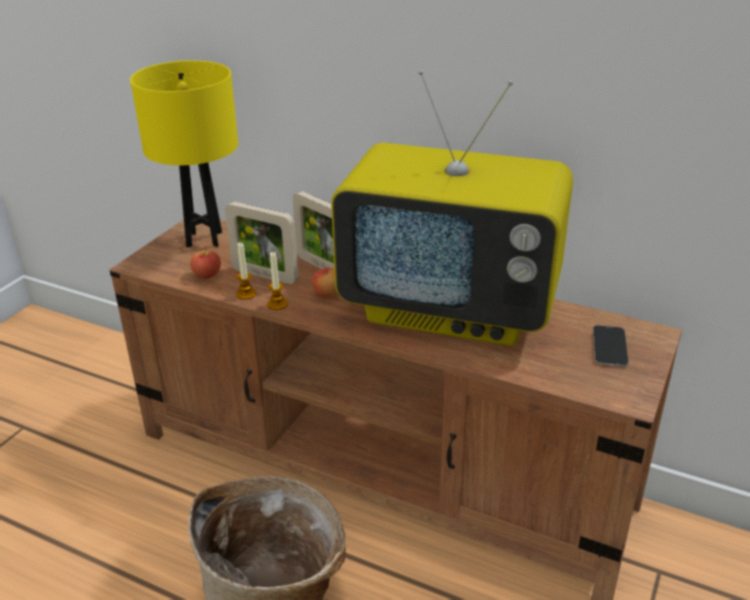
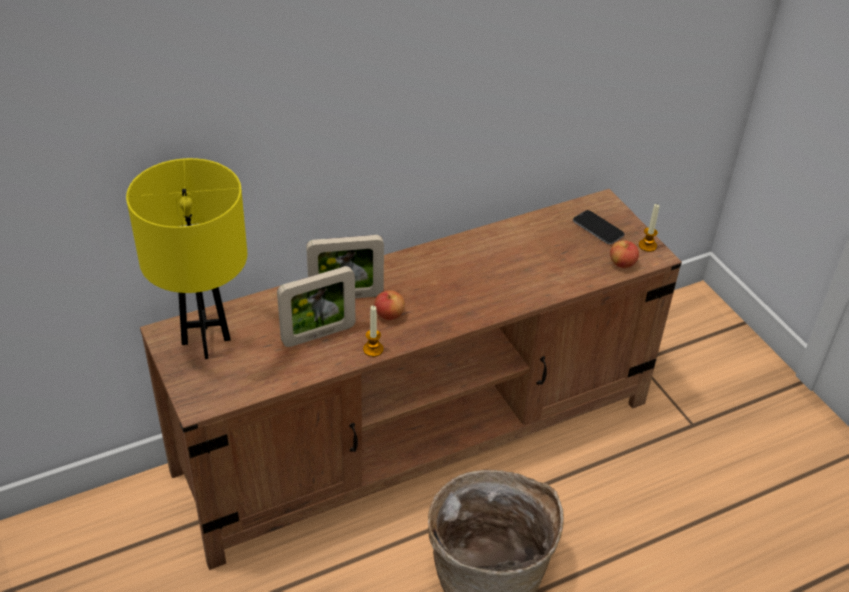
camera: 55 degrees left, 10 degrees up
(207, 275) = (275, 368): apple -> apple (622, 263)
(246, 294) = (336, 359): candle -> candle (647, 246)
(452, 309) = (481, 266): television -> none

